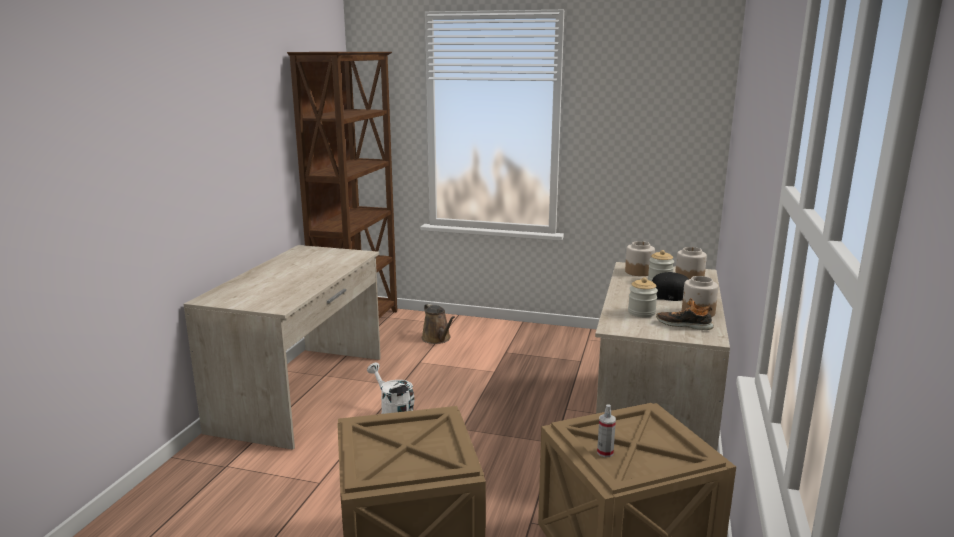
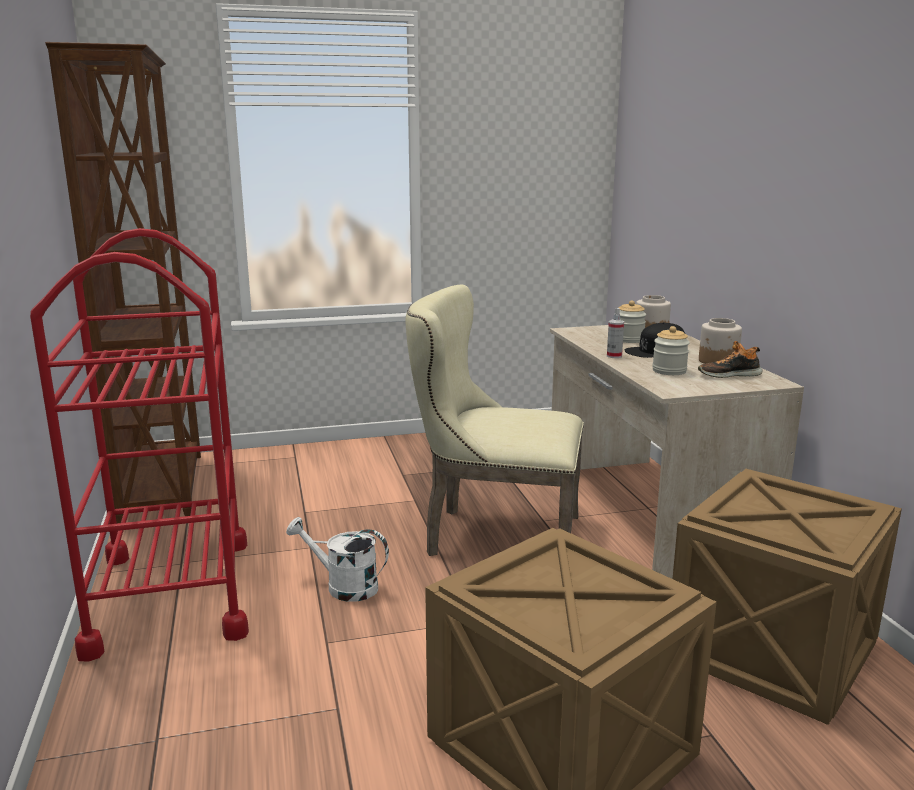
camera: 30 degrees left, 0 degrees up
(302, 392) = (171, 595): beige desk -> red cart
(437, 339) = (297, 478): brown watering can -> none
(518, 410) = (493, 537): none -> beige chair
(605, 452) = (777, 531): spray bottle -> spray bottle (614, 356)
(639, 272) = (592, 334): jar -> none

